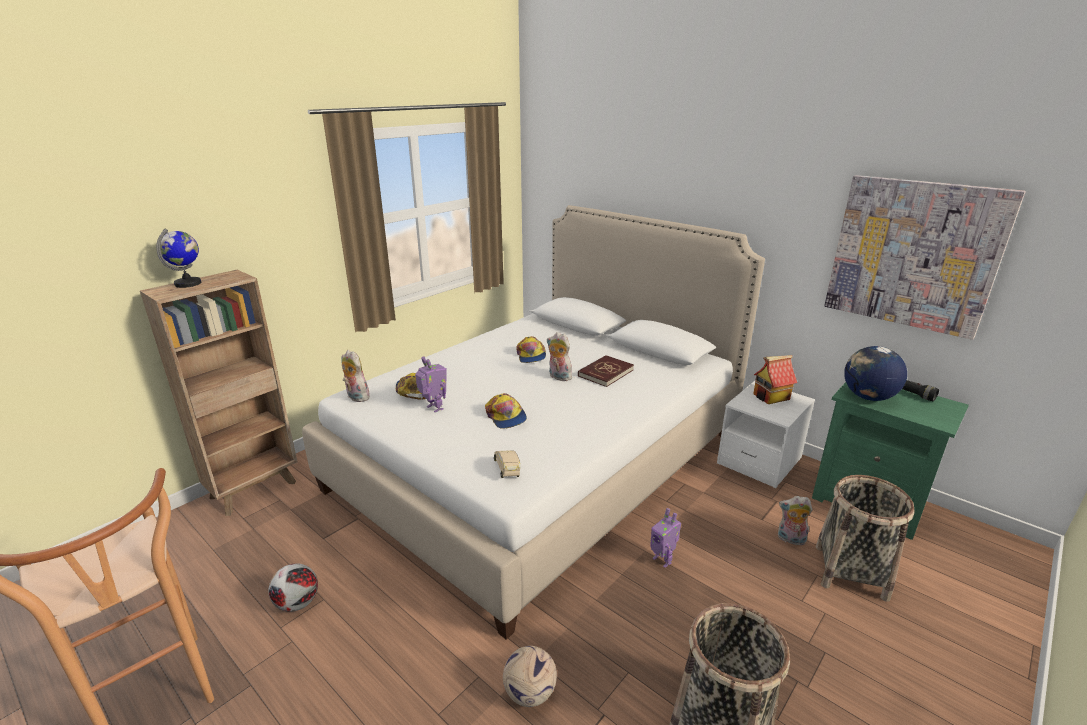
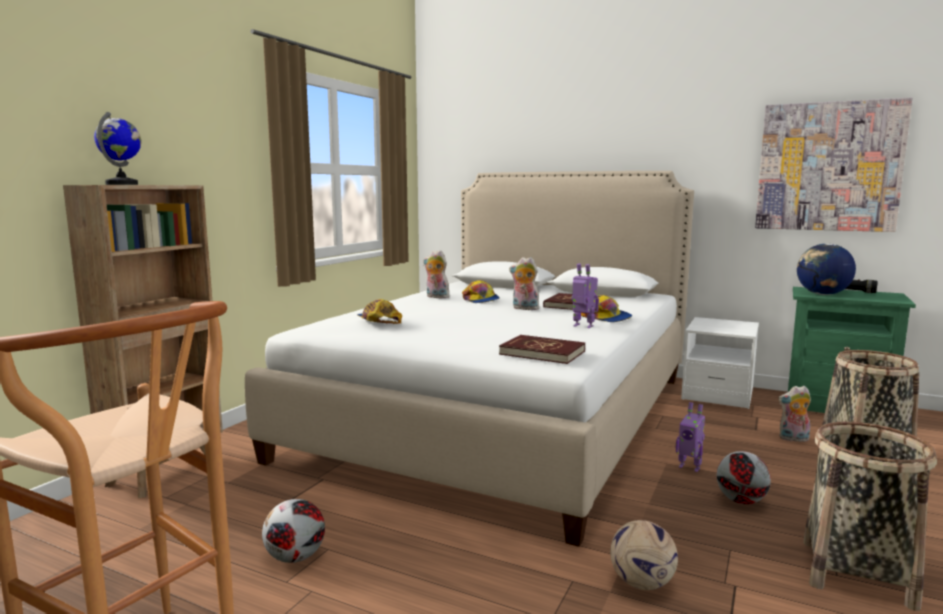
camera: 15 degrees left, 15 degrees down
(356, 397) = (314, 330): plush toy -> plush toy (436, 297)
(434, 408) = (415, 329): toy robot -> toy robot (583, 326)
(506, 416) = (500, 329): cap -> cap (606, 318)
(507, 469) = (542, 353): beige toy car -> red book
(679, 613) = (740, 501): none -> football
(771, 397) = (720, 323): toy house -> none

